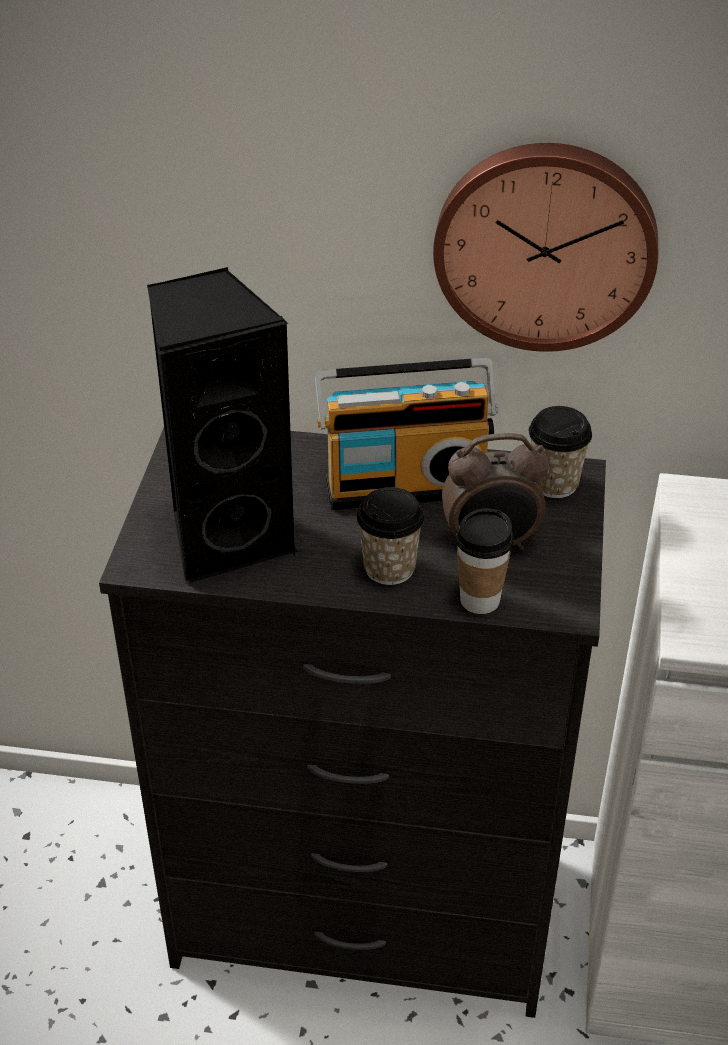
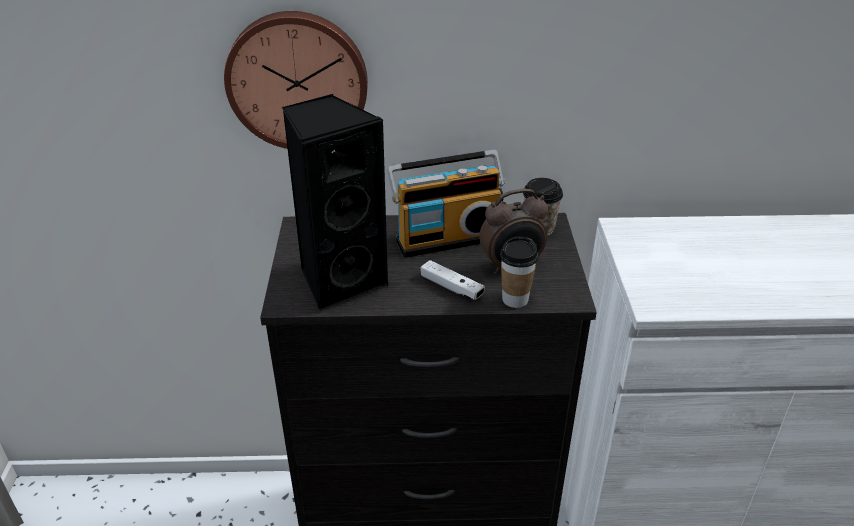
camera: 10 degrees left, 5 degrees down
(389, 568) = (451, 287): cup -> white game controller
(545, 244) = (524, 73): wall clock -> wall clock (297, 80)

